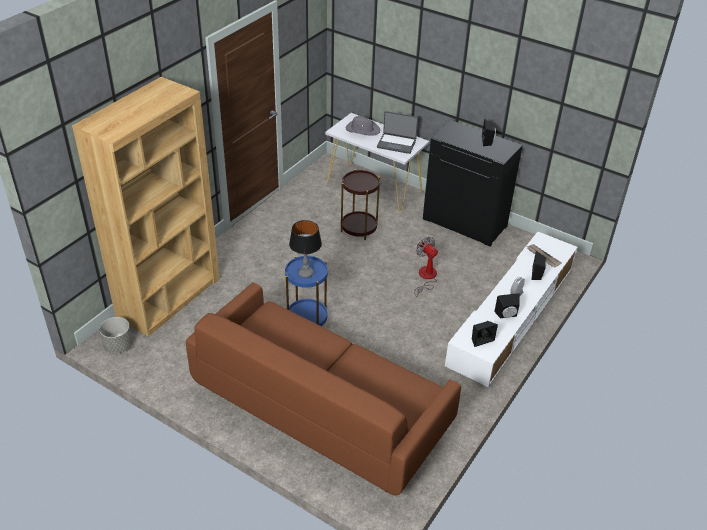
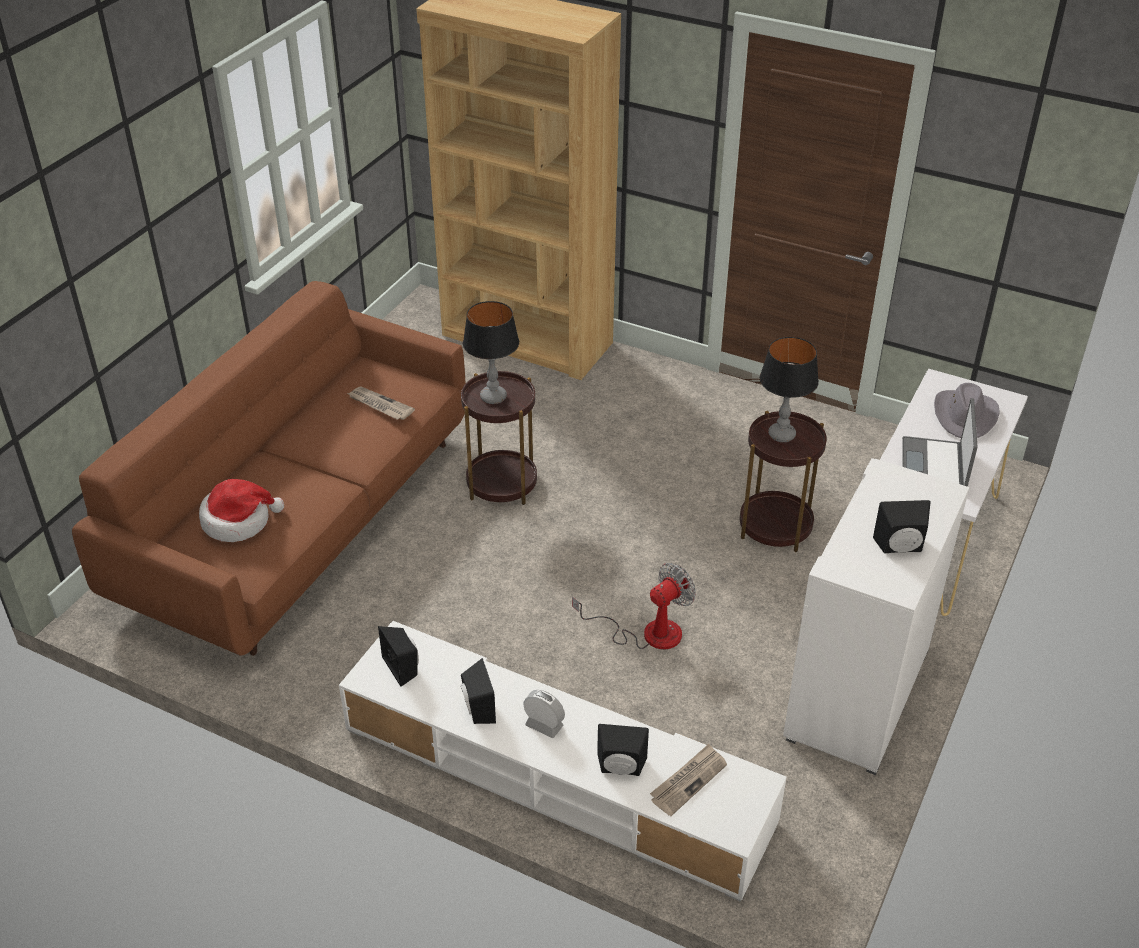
camera: 85 degrees right, 0 degrees up
(118, 346) = (421, 314): grey planter -> none
(285, 329) = (379, 405): none -> newspaper
(307, 319) = (501, 484): blue side table -> brown side table
(357, 183) = (781, 434): none -> table lamp
(385, 392) = (238, 521): none -> hat
(465, 223) = (859, 695): black cabinet -> white cabinet

